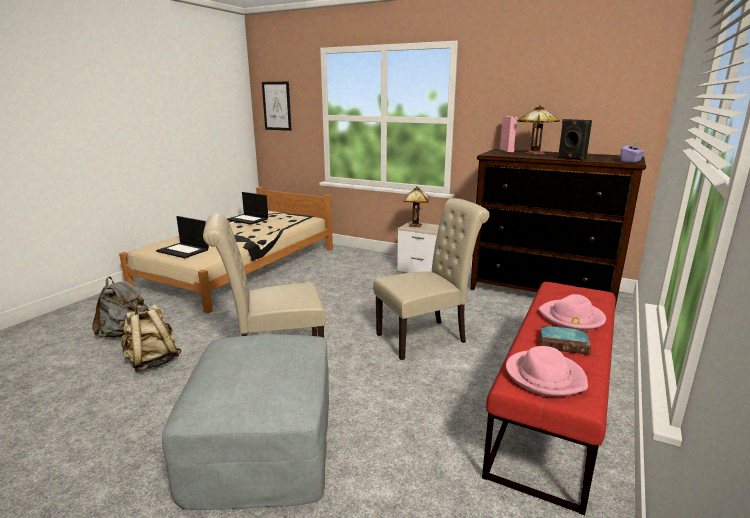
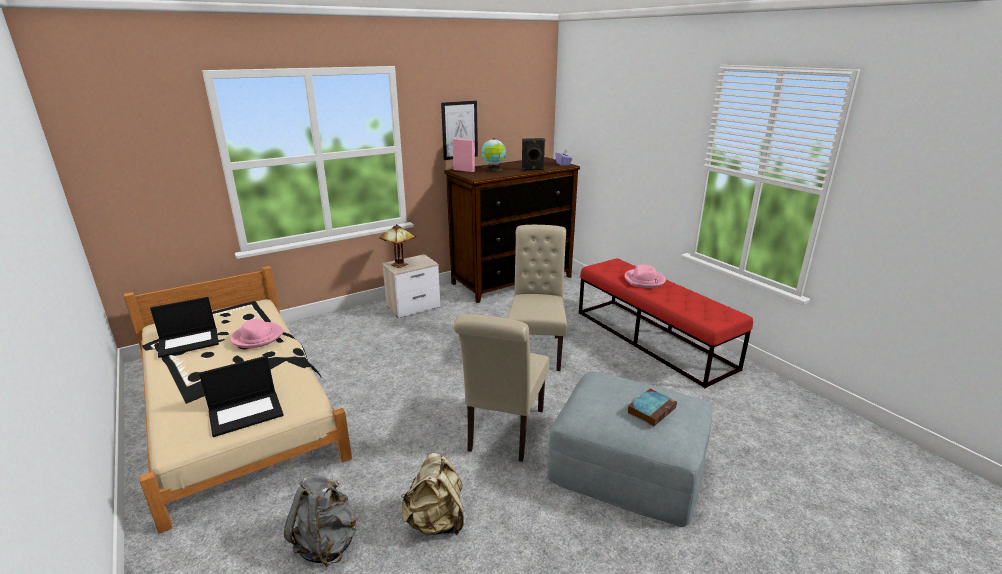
camera: 60 degrees left, 5 degrees up
(277, 106) = (123, 161): picture -> picture (459, 130)
(534, 153) = (493, 169): table lamp -> globe
(545, 376) = (708, 312): pink hat -> pink hat (257, 337)
(564, 343) = (674, 294): book -> book (651, 409)

